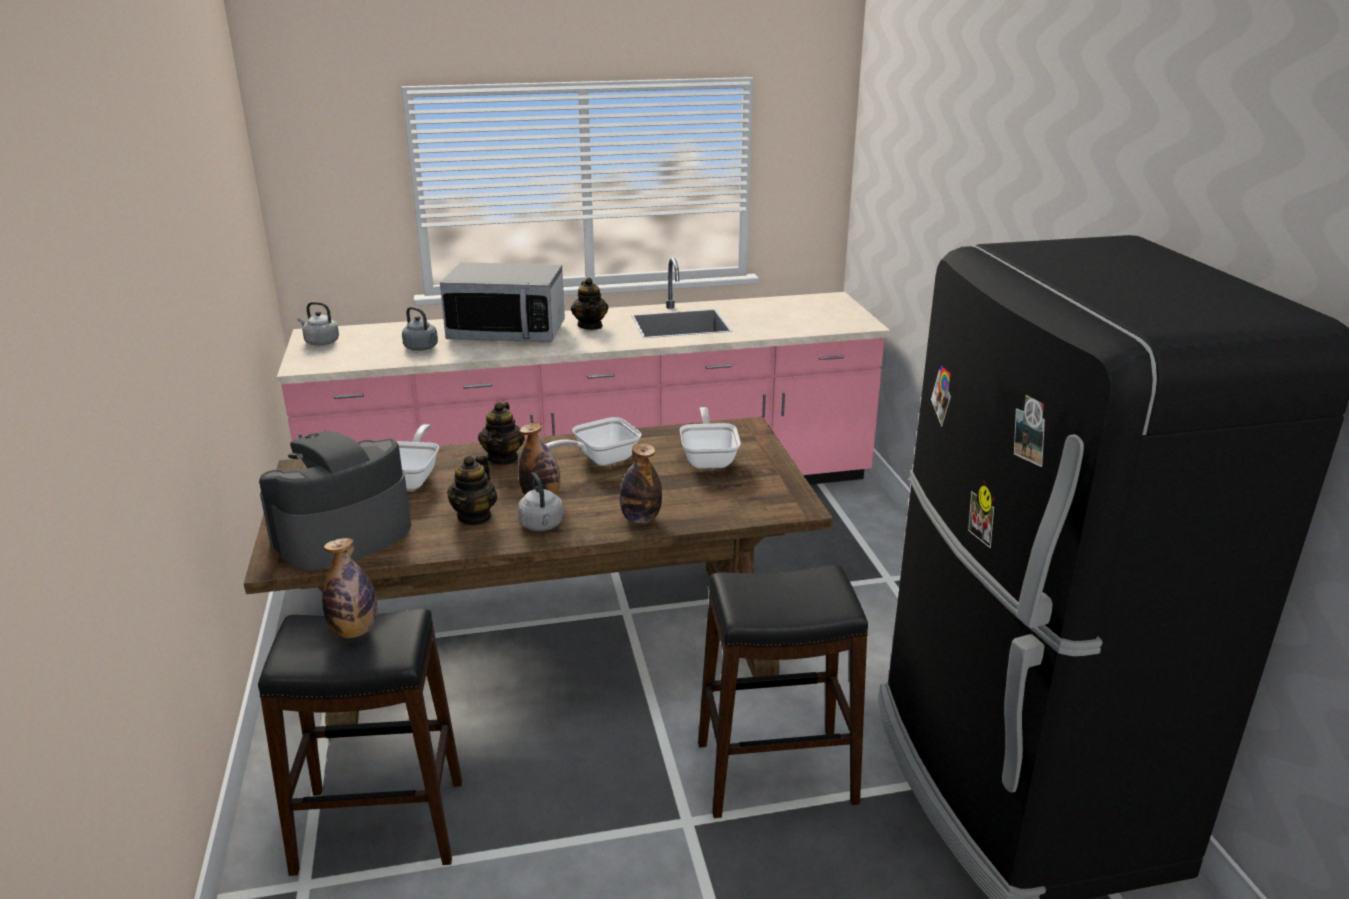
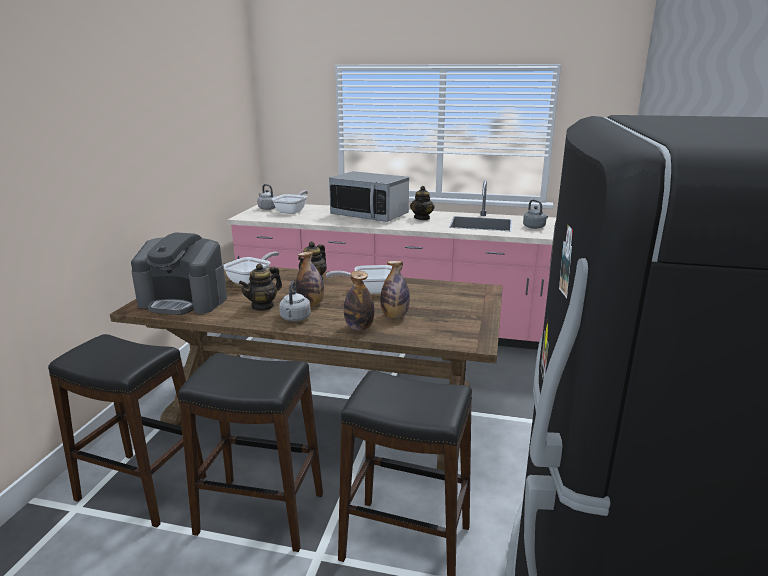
camera: 25 degrees right, 5 degrees down
(342, 534) = (184, 301): coffee machine -> coffee machine turned 150 degrees counterclockwise
(354, 631) = (123, 350): bottle -> bottle (394, 316)
(422, 348) = (315, 217): grey kettle -> grey kettle (535, 227)
(576, 801) = (260, 513): none -> black stool
(709, 458) = (440, 302): frying pan -> frying pan (292, 211)

